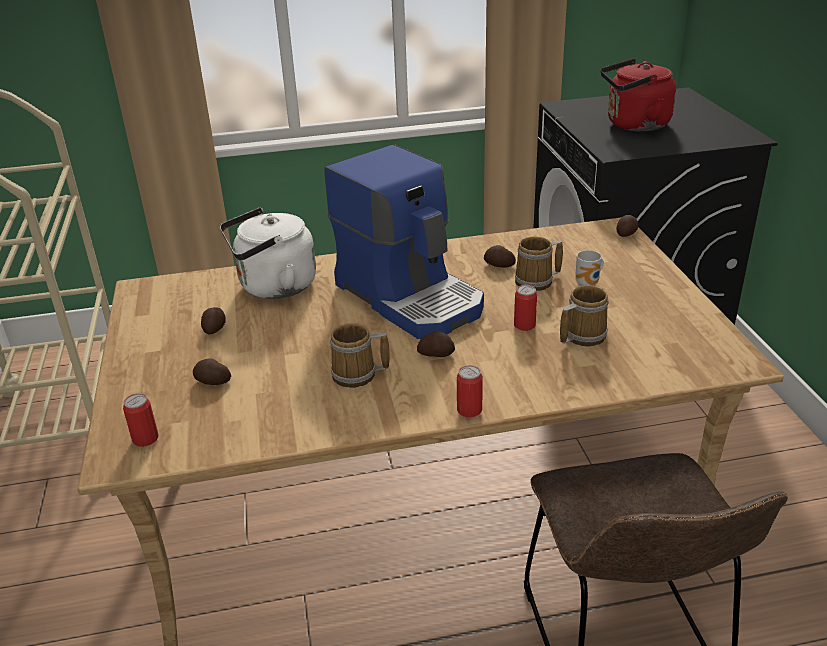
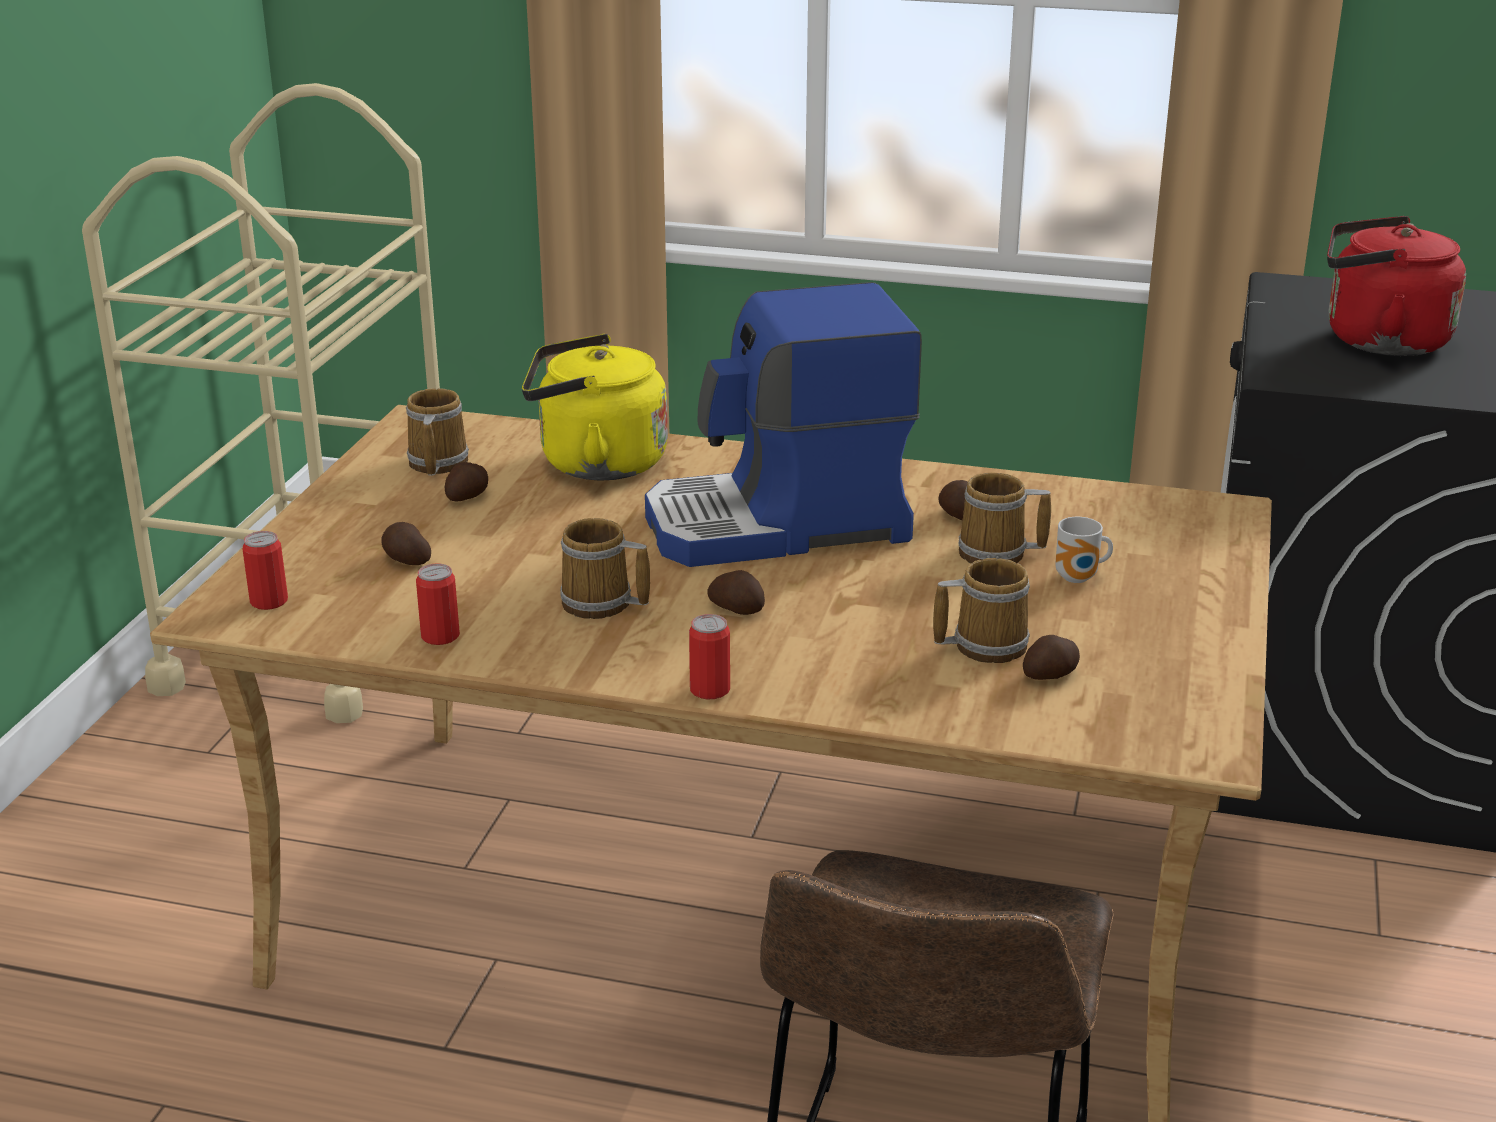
camera: 25 degrees right, 5 degrees down
(175, 313) = (435, 463): none -> mug
(273, 287) = (595, 463): white kettle -> yellow kettle
(411, 296) = (779, 525): coffee machine -> coffee machine turned 90 degrees clockwise
(524, 325) = (910, 607): can -> can (440, 636)
(627, 233) = (1234, 523): potato -> potato (1051, 675)

